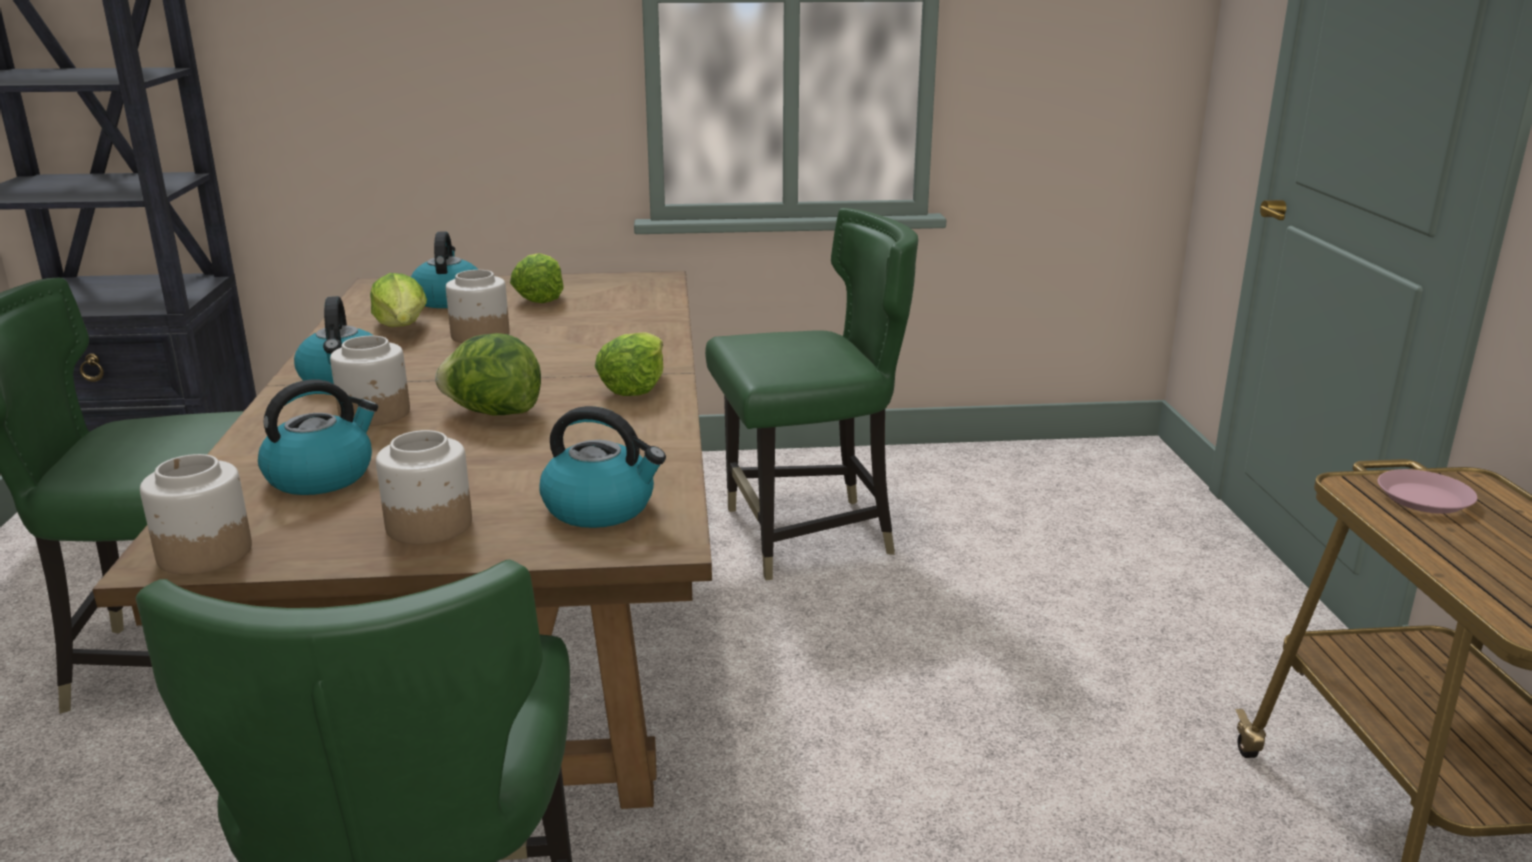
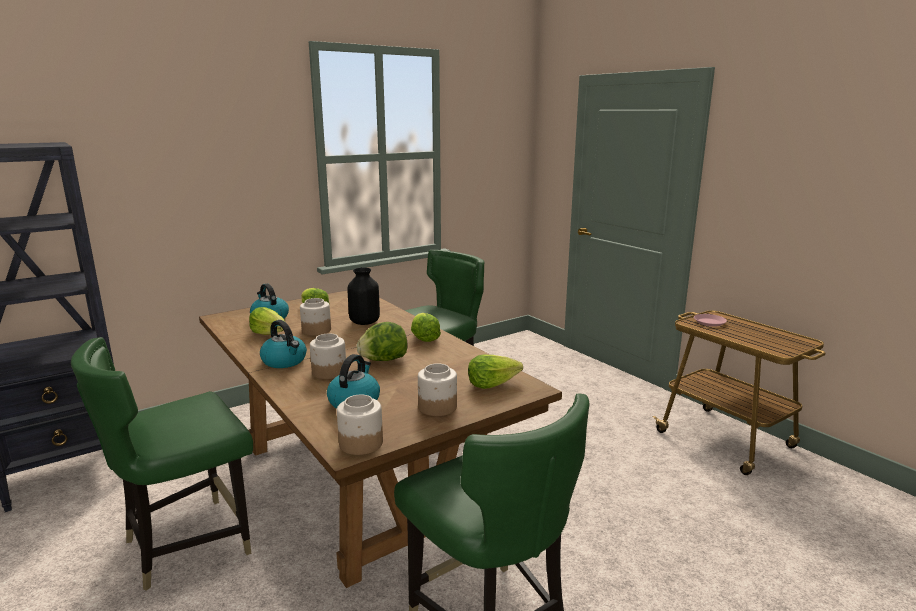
camera: 30 degrees left, 5 degrees down
(583, 336) = (365, 322): none -> black vase
(601, 508) = (492, 384): kettle -> lettuce

